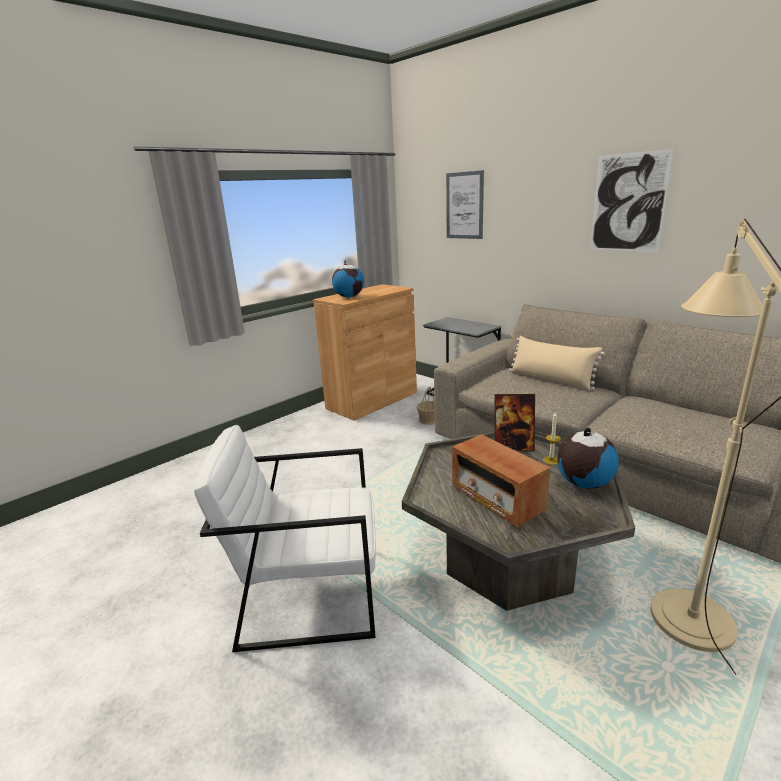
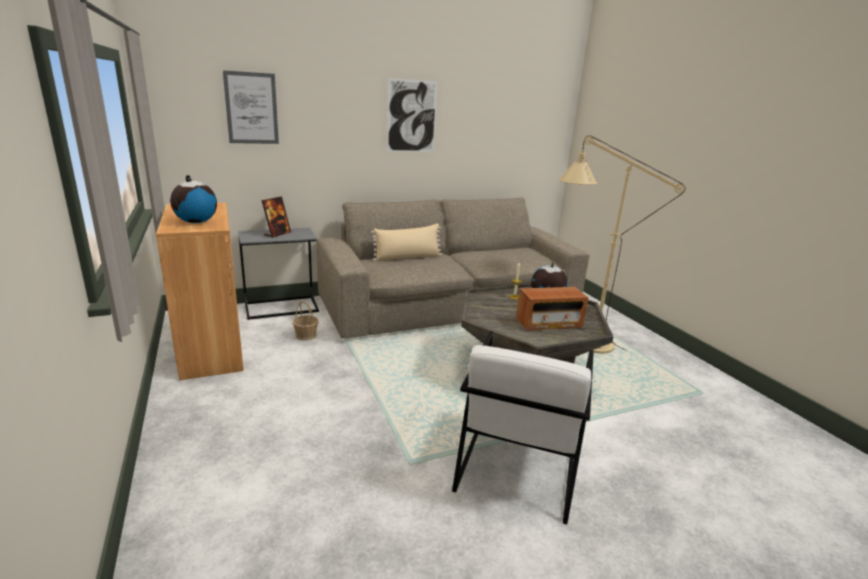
camera: 70 degrees left, 0 degrees up
(513, 447) = (488, 300): picture frame -> picture frame (277, 234)

